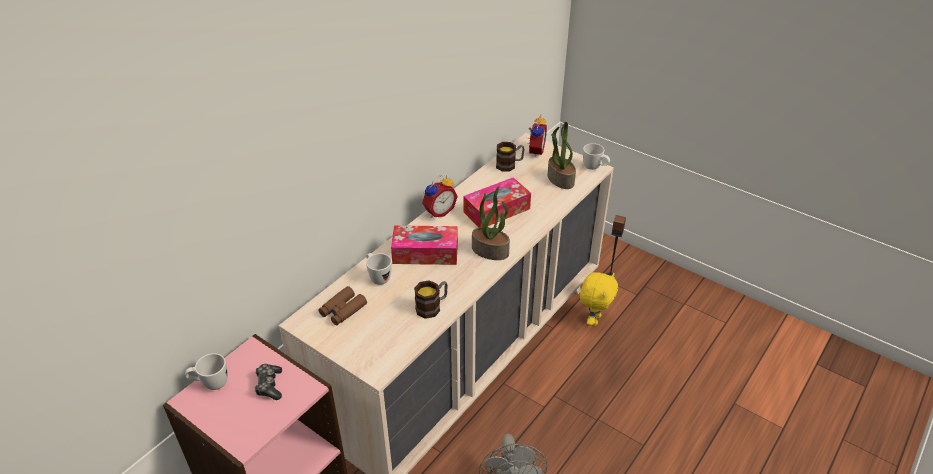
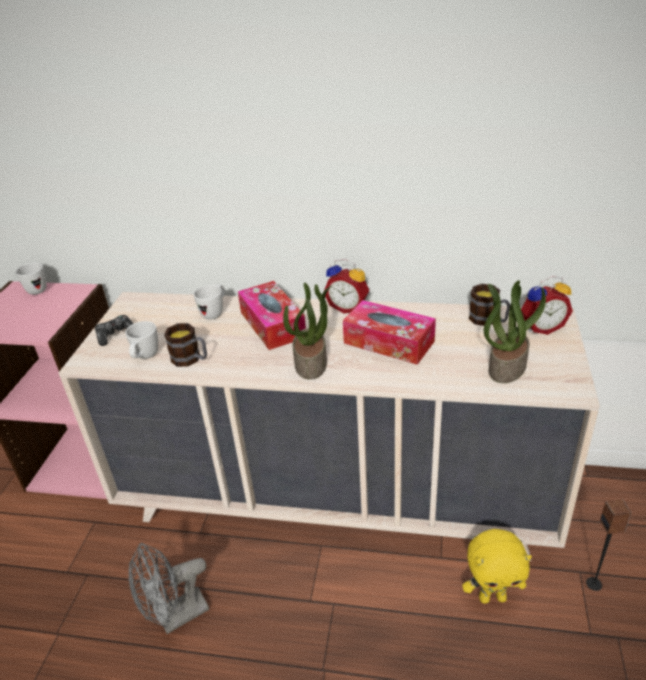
camera: 65 degrees right, 5 degrees down
(269, 385) = (41, 314): game controller -> game controller (116, 334)
(343, 310) = (157, 313): brown binoculars -> none
(595, 168) = (572, 388): white mug -> white mug (145, 357)

